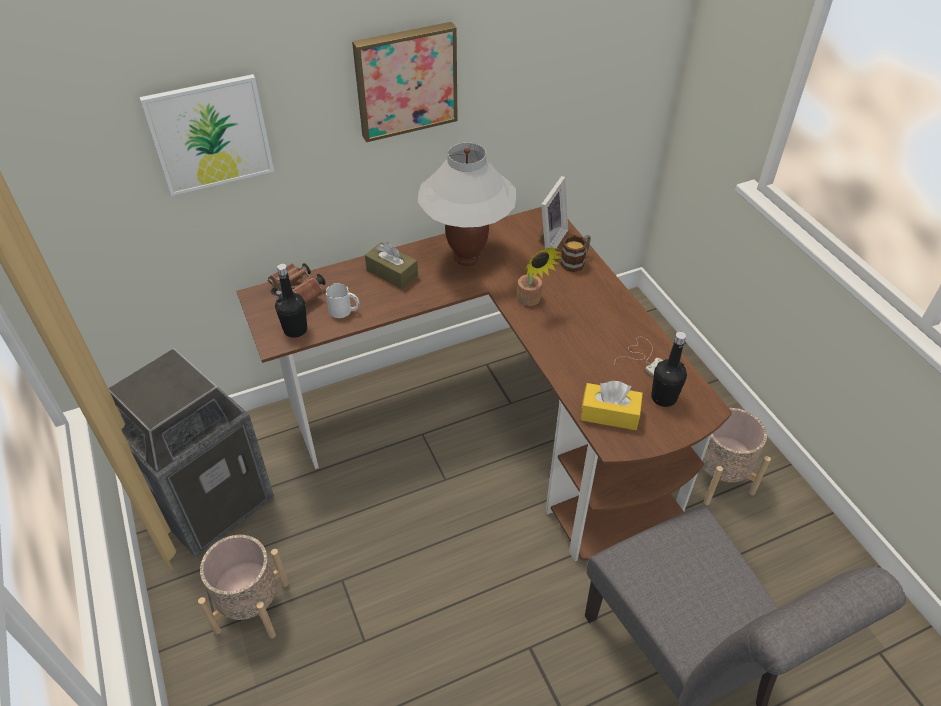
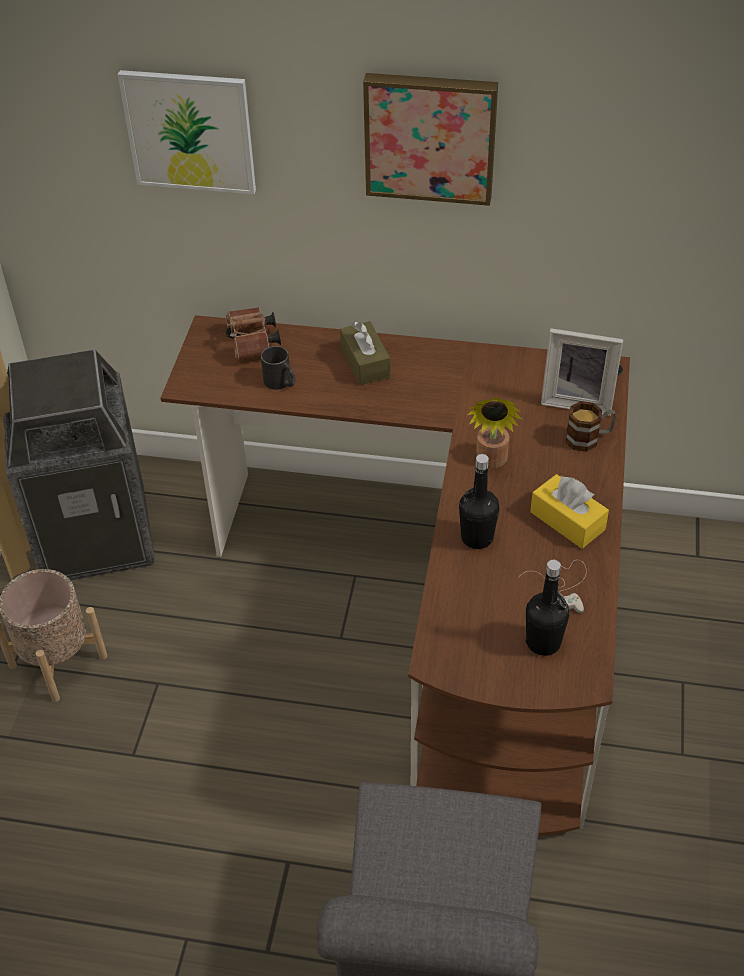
camera: 35 degrees right, 0 degrees up
(295, 330) = (216, 381): black bottle -> black bottle (477, 537)
(344, 311) = (281, 383): white mug -> black mug
(467, 258) = (462, 380): white table lamp -> none
(548, 241) = (577, 400): picture frame -> picture frame turned 45 degrees clockwise
(609, 414) = (462, 628): yellow tissue box -> yellow tissue box (567, 521)
(718, 477) = (670, 810): beige planter -> none

